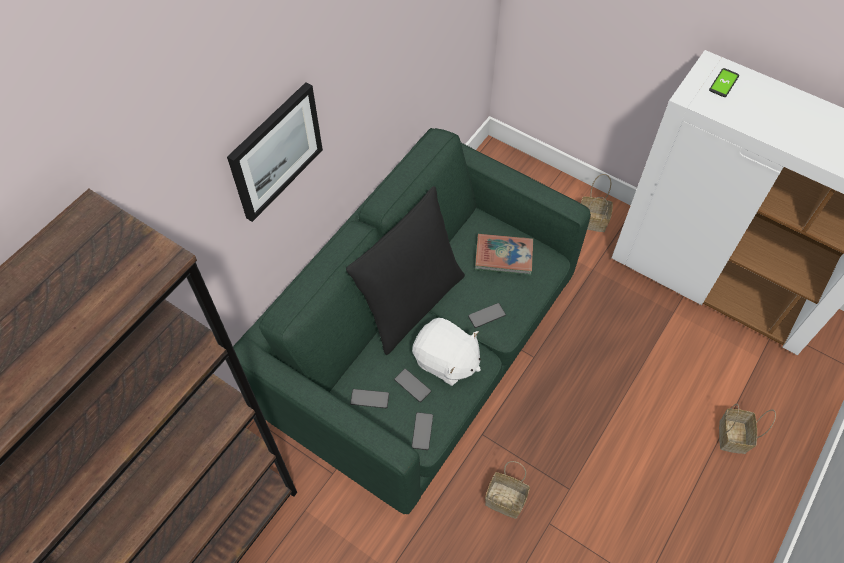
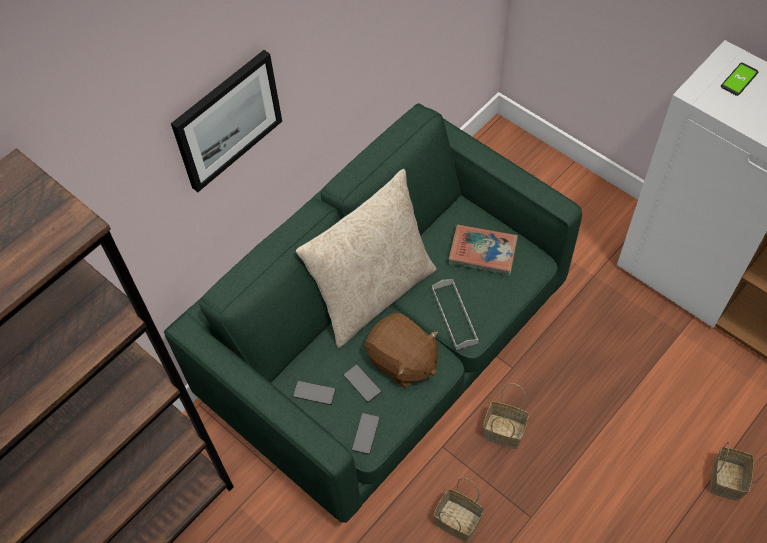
camera: 10 degrees right, 0 degrees up
(410, 302) = (373, 293): black pillow -> beige pillow
(446, 361) = (402, 361): white plush toy -> brown plush toy
(486, 315) = (454, 315): phone -> grey tray
(593, 221) = (603, 220): basket -> basket (505, 431)

